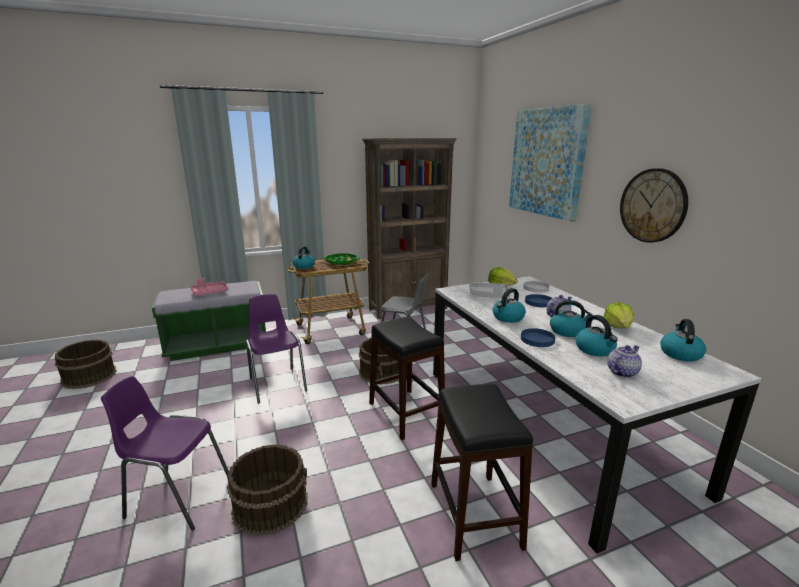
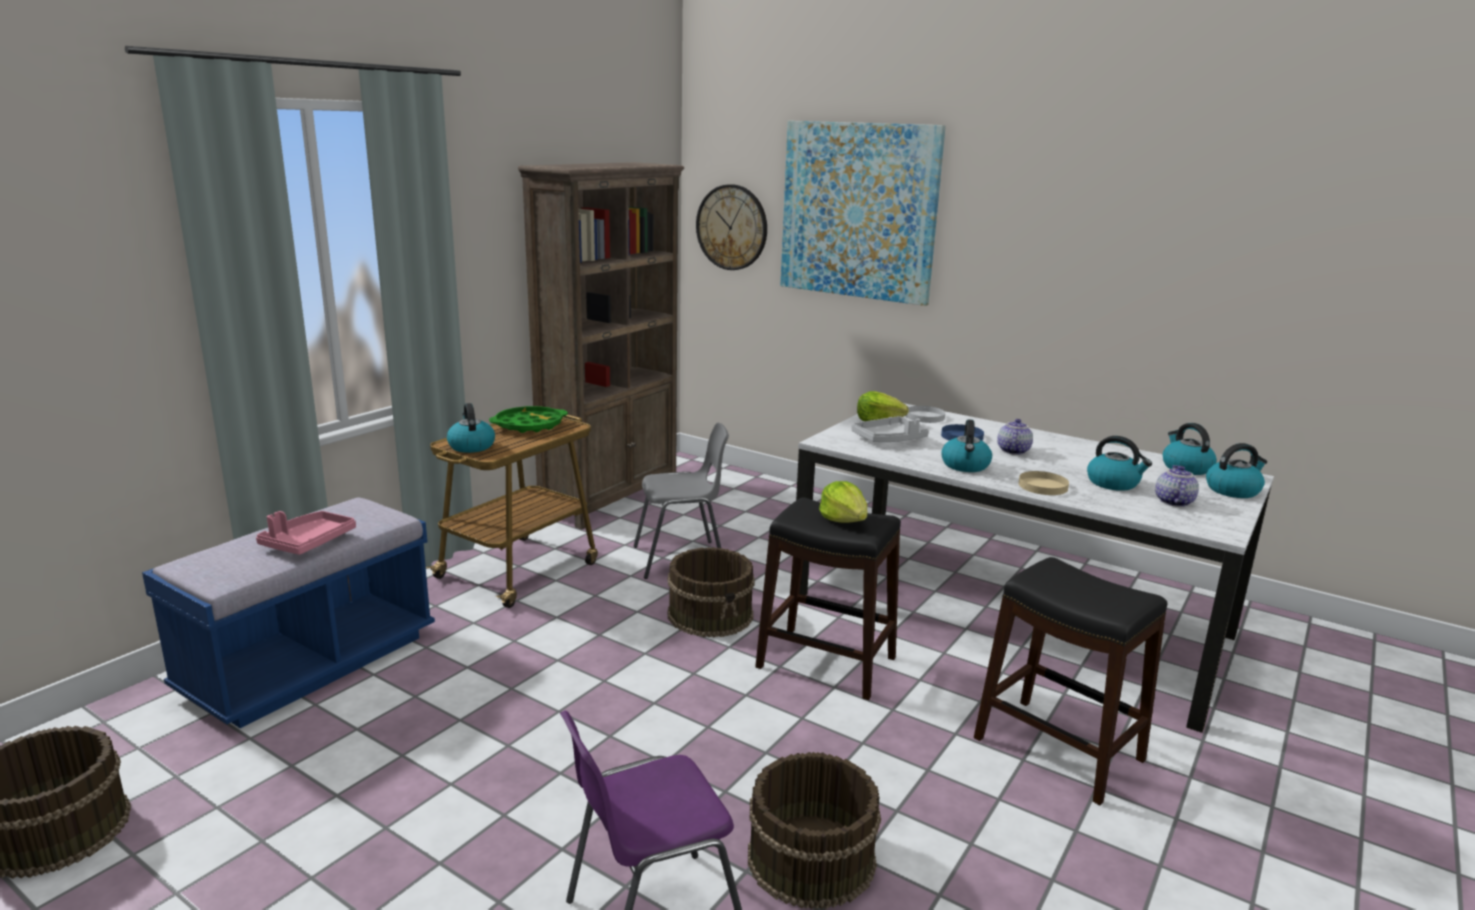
camera: 35 degrees left, 0 degrees up
(218, 345) = (310, 664): green bench -> blue bench
(277, 384) = (555, 691): purple chair -> none
(537, 339) = (1042, 486): blue plate -> beige plate
(568, 331) = (1054, 468): kettle -> kettle (1233, 490)
(618, 327) = (1090, 450): lettuce -> lettuce (844, 520)
(653, 205) = (1064, 277): wall clock -> wall clock (732, 227)

